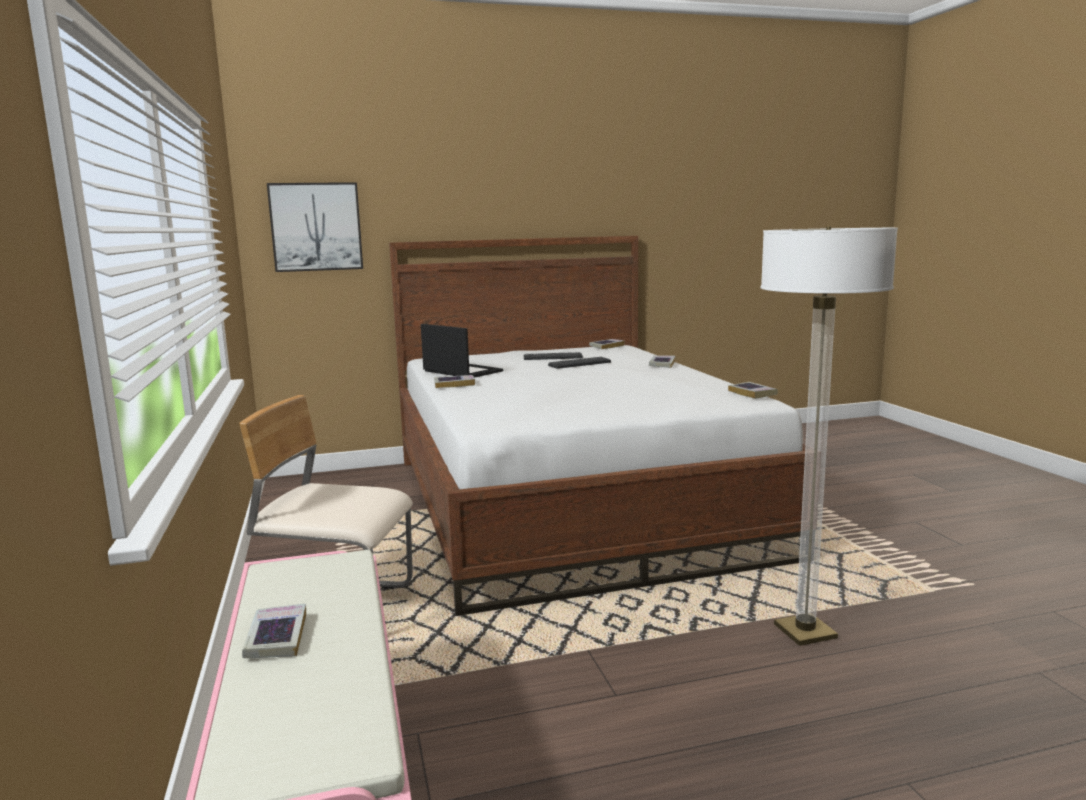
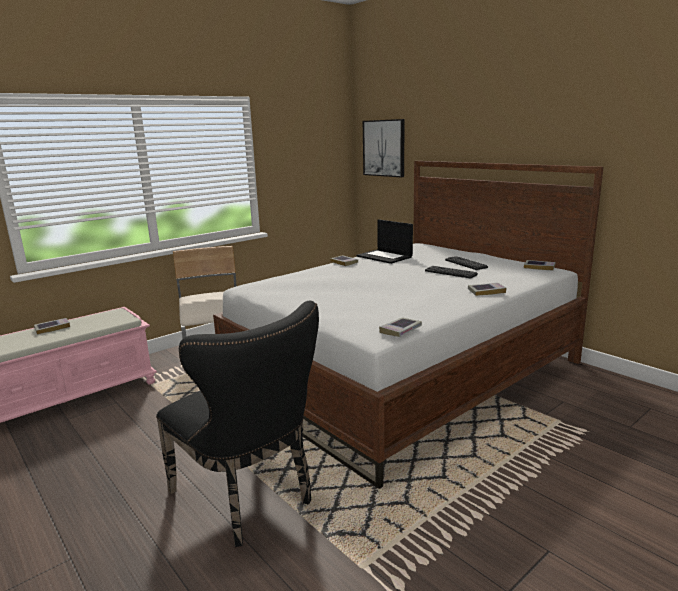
camera: 65 degrees right, 5 degrees up
(461, 371) = (385, 257): laptop -> laptop turned 120 degrees clockwise
(805, 632) = (249, 498): floor lamp -> black chair

